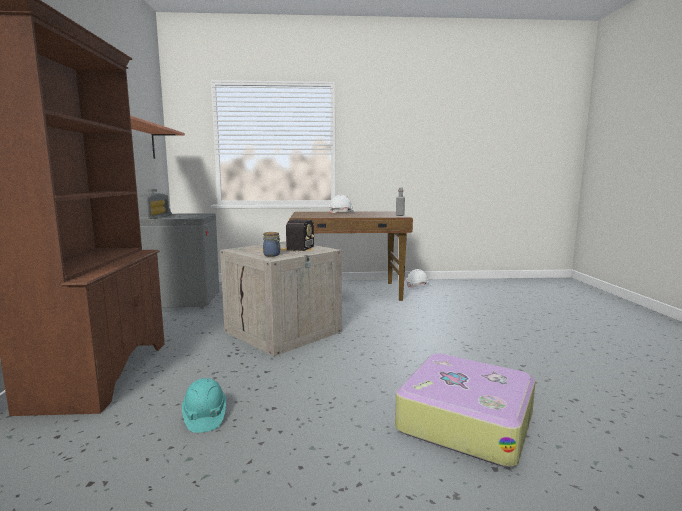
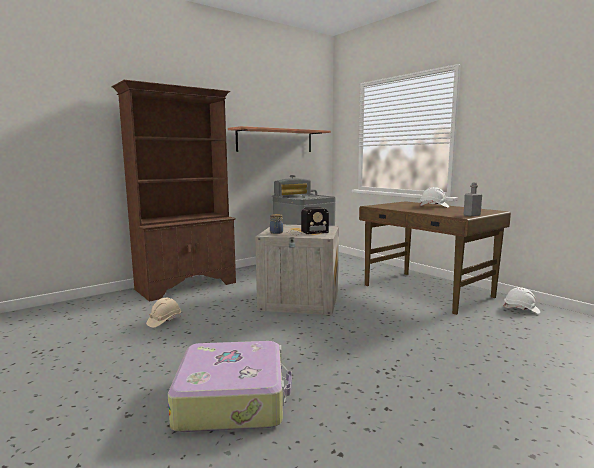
camera: 55 degrees right, 0 degrees up
(204, 416) = (164, 321): turquoise hard hat -> beige hard hat

